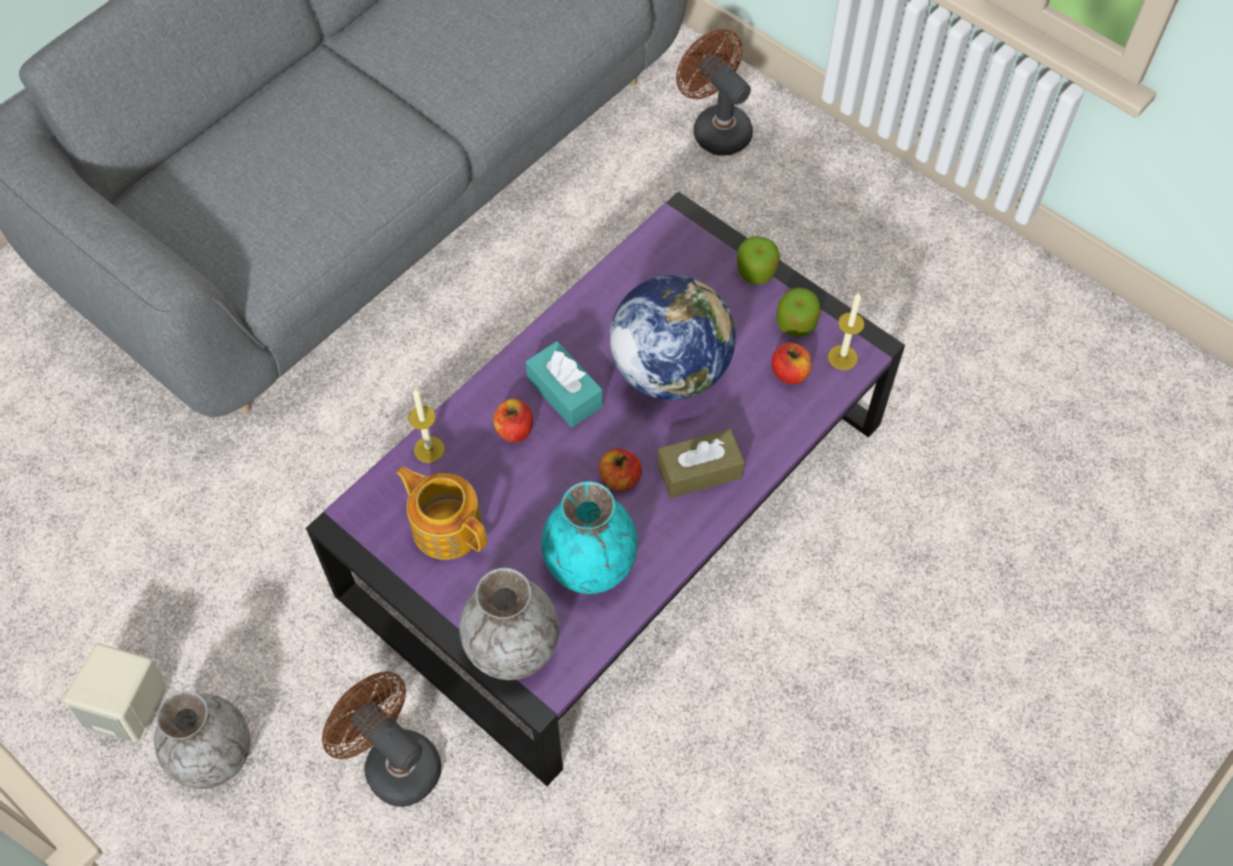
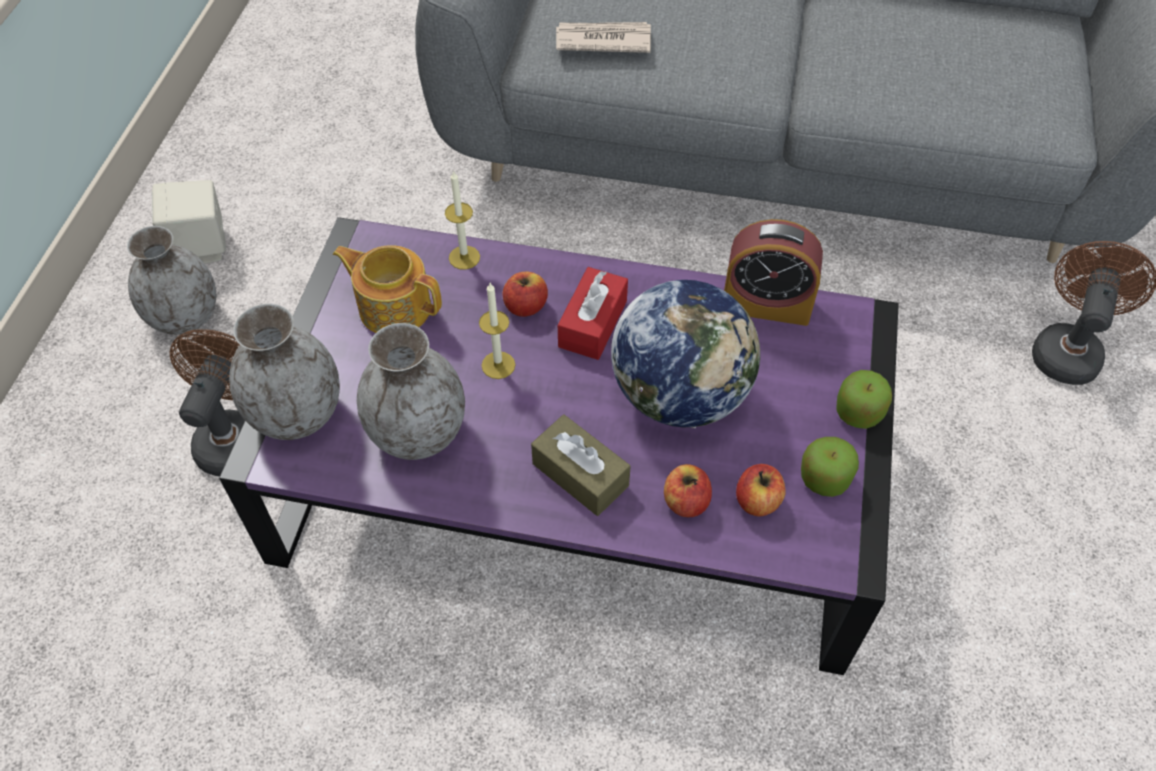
camera: 60 degrees right, 5 degrees down
(282, 217) = (602, 40): none -> newspaper
(446, 526) = (394, 307): teapot -> teapot turned 75 degrees counterclockwise
(564, 392) = (592, 324): turquoise tissue box -> red tissue box
(591, 564) = (418, 433): turquoise vase -> grey vase
(620, 478) = (527, 411): apple -> apple (685, 502)
(625, 270) = (766, 304): none -> alarm clock
(842, 357) = (816, 543): candle -> candle (498, 365)

